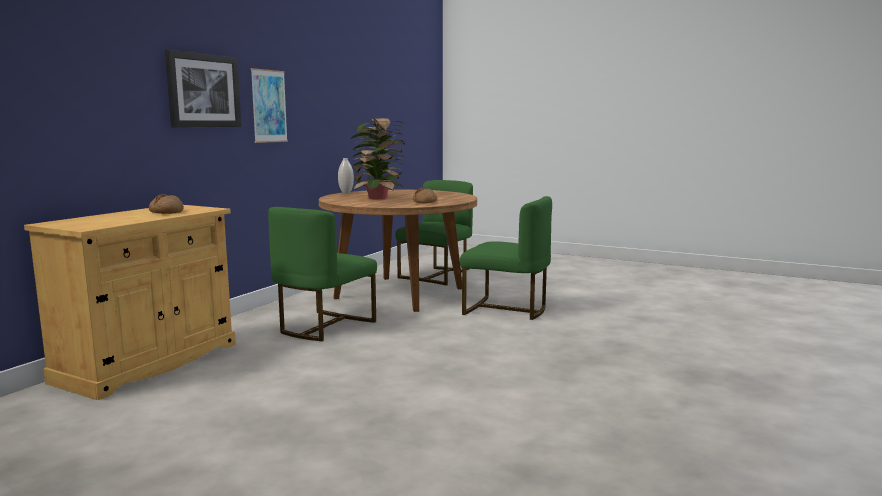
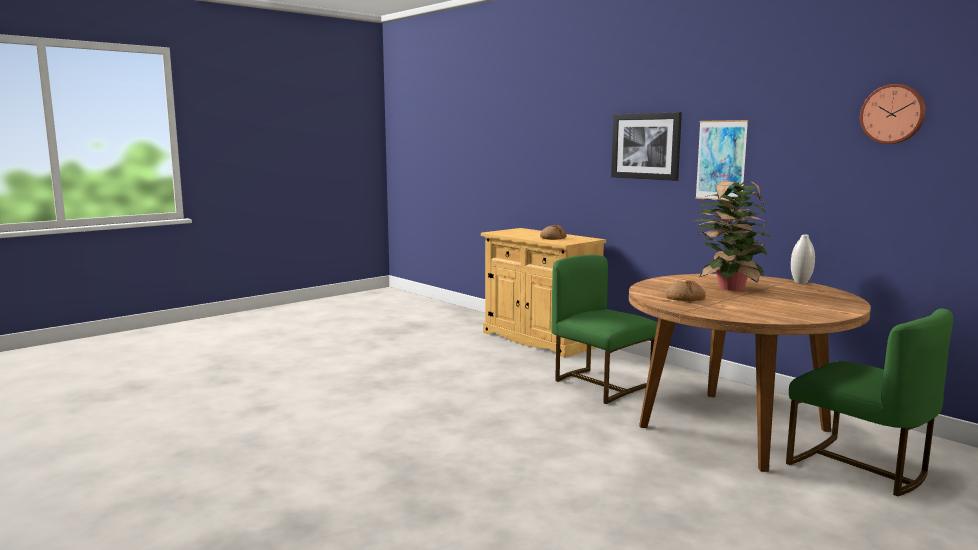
camera: 110 degrees right, 0 degrees up
(350, 75) = (893, 114): none -> wall clock
(506, 309) = (630, 479): green chair -> none

